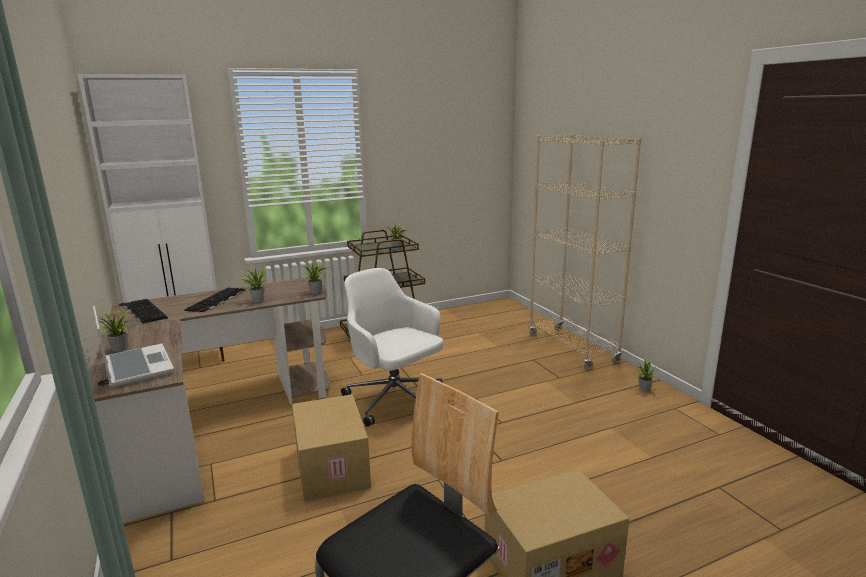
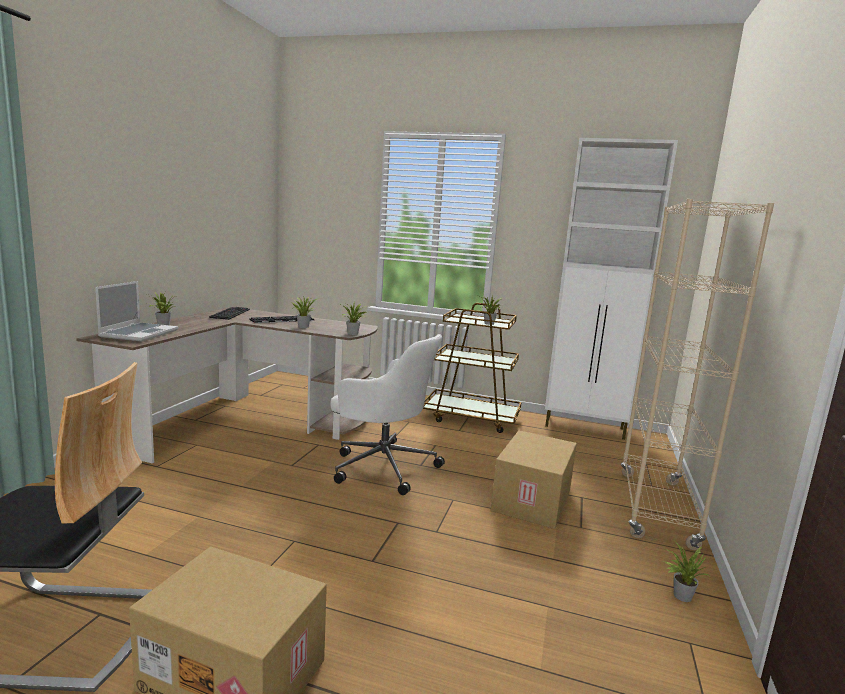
camera: 40 degrees right, 5 degrees down
(185, 362) = (301, 381): white cabinet -> white cabinet (585, 427)
(333, 467) = (249, 487): cardboard box -> cardboard box (533, 501)
(395, 399) = (382, 466): white office chair -> white office chair turned 120 degrees clockwise

